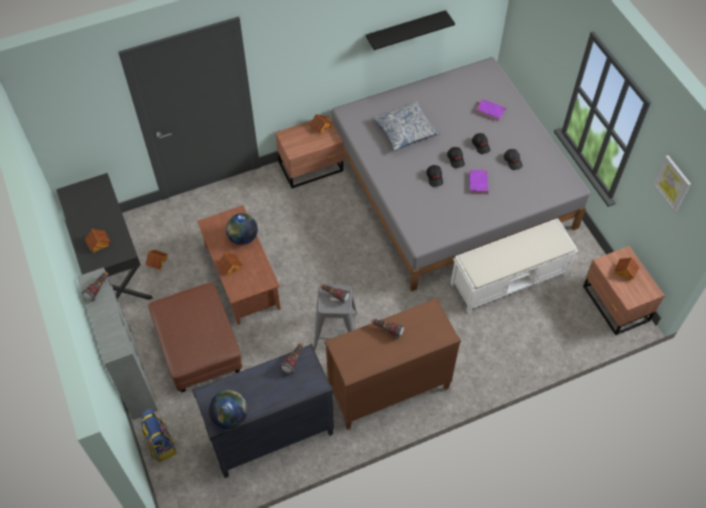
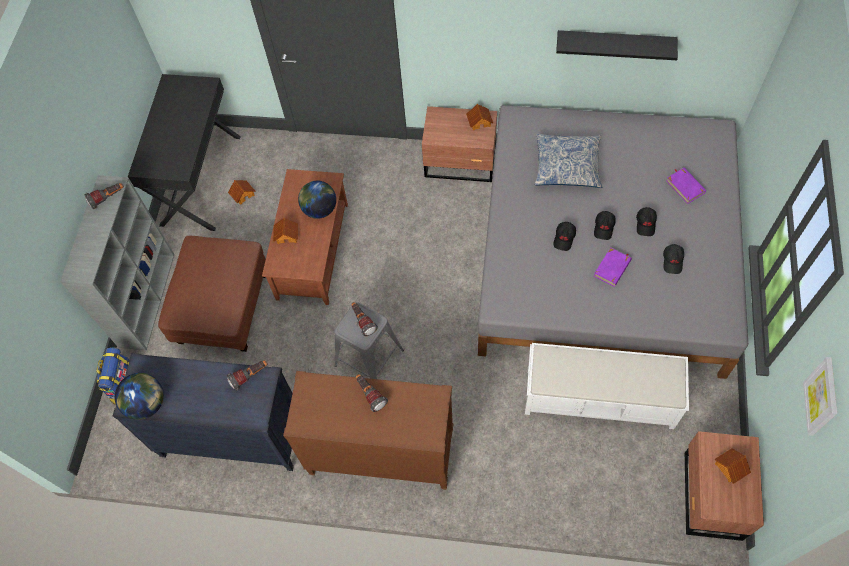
camera: 35 degrees right, 5 degrees up
(98, 244) = (162, 150): toy house -> none

